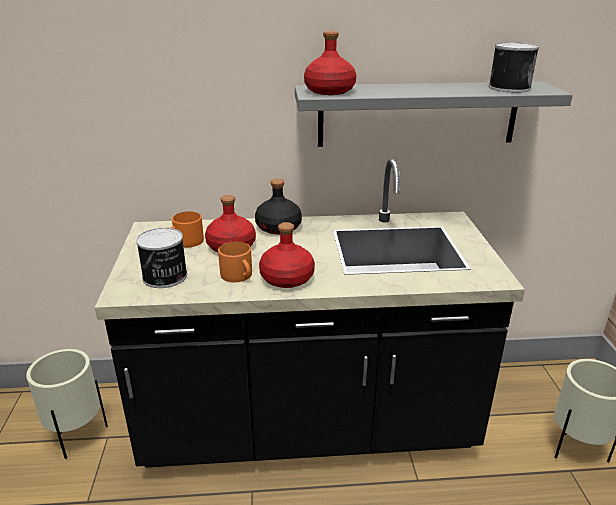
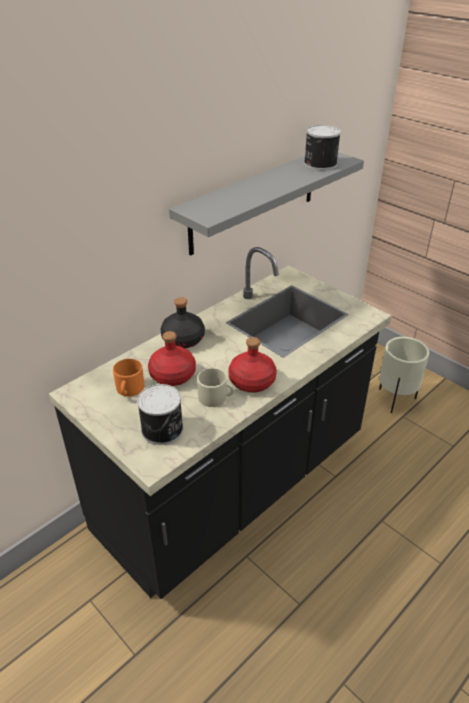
camera: 40 degrees left, 10 degrees up
(78, 437) = (62, 618): beige planter -> none
(238, 276) = (216, 397): orange mug -> beige mug
(329, 91) = (213, 208): red bottle -> none

